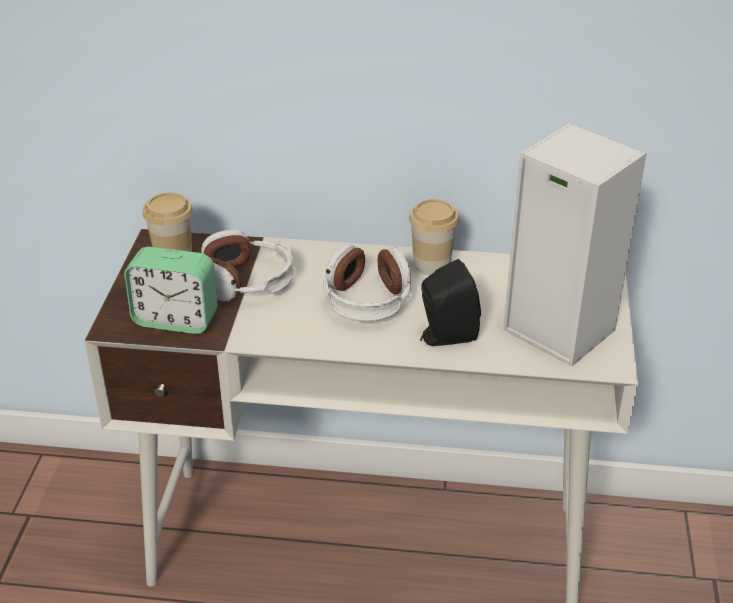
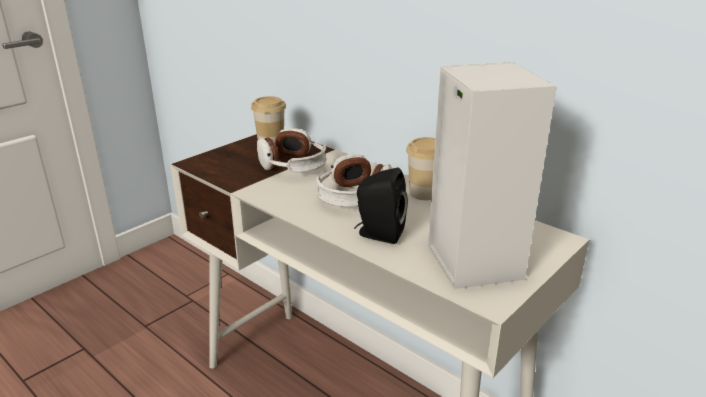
camera: 35 degrees right, 10 degrees down
(176, 319) = (228, 170): alarm clock -> none

